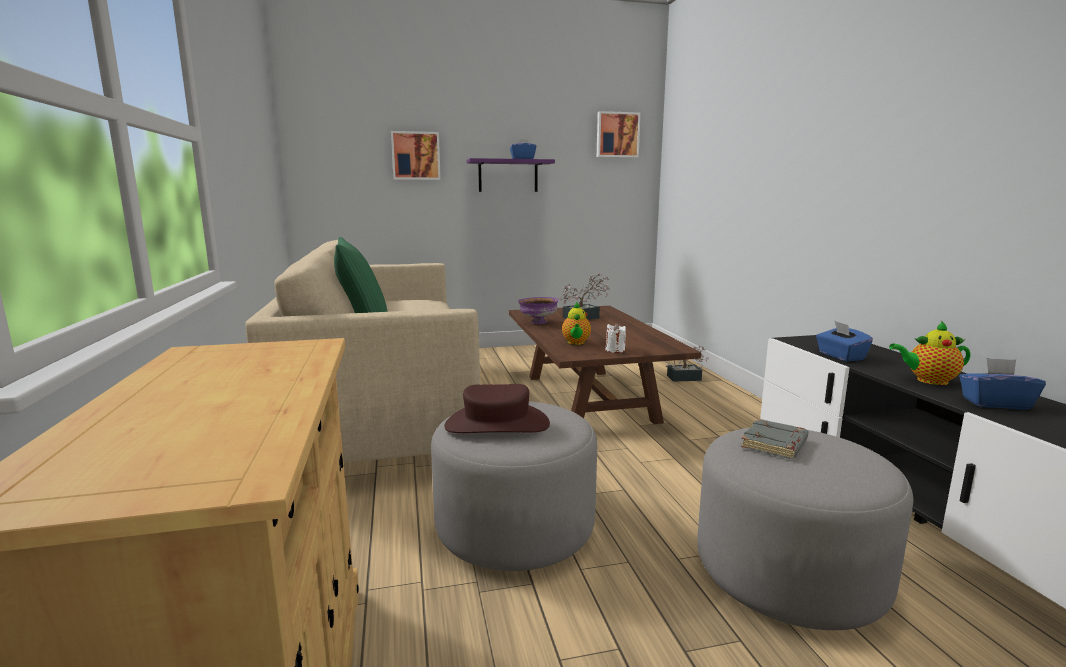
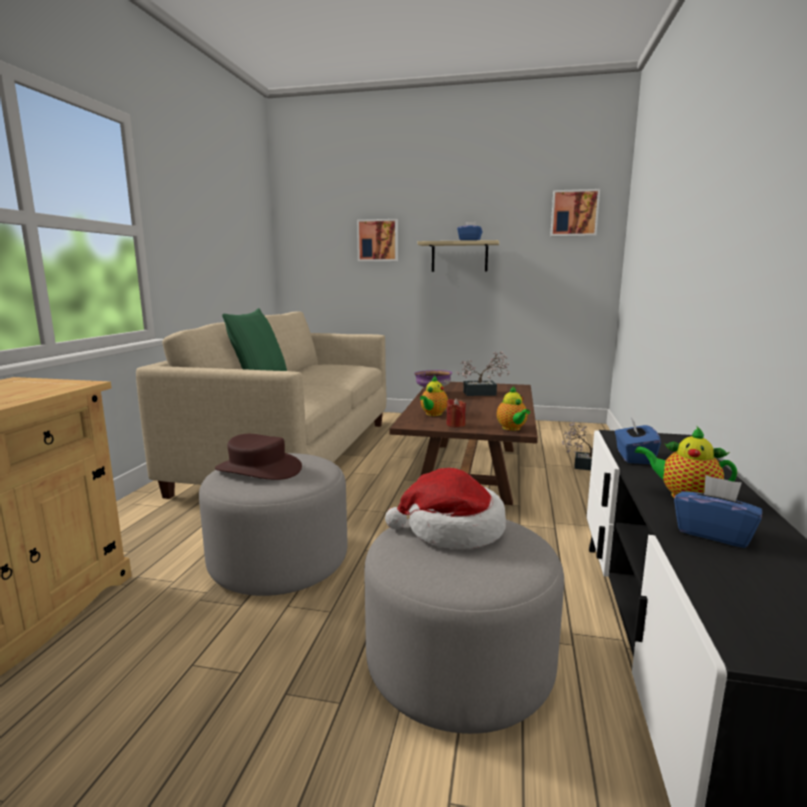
camera: 25 degrees right, 0 degrees up
(508, 176) = (459, 256): purple shelf -> beige shelf
(615, 350) = (455, 425): white candle -> red candle
(668, 347) = (512, 428): none -> teapot
(775, 444) = (452, 530): grey book -> hat

